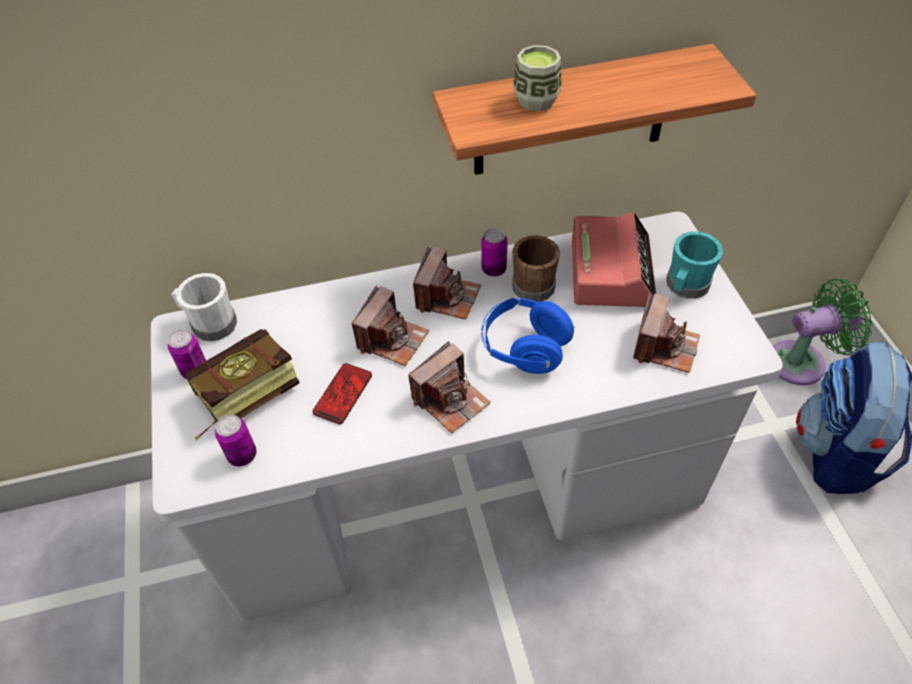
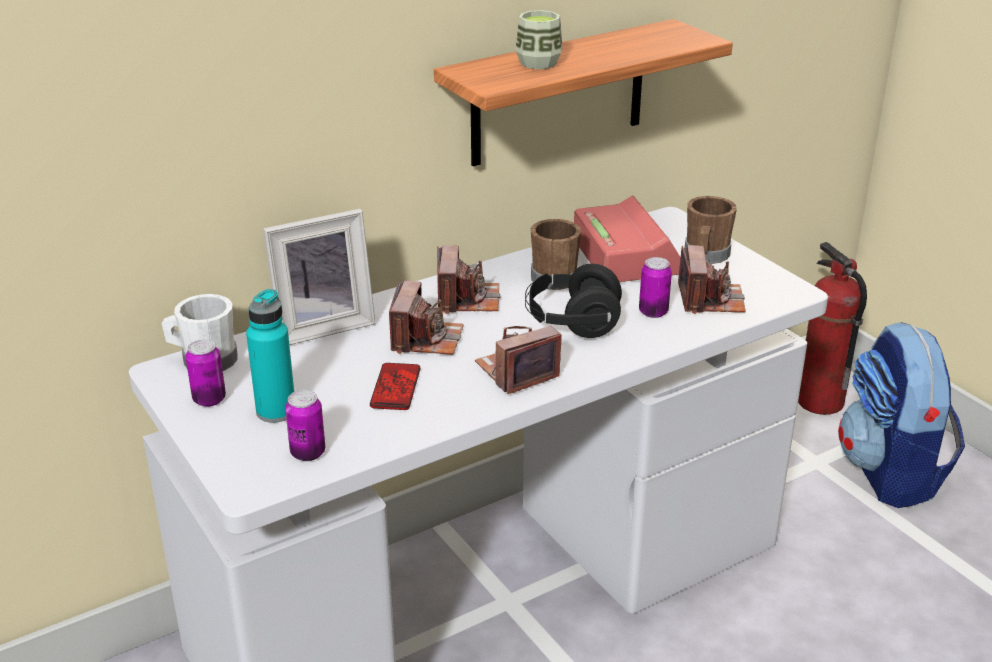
camera: 20 degrees left, 20 degrees down
(239, 398) = (276, 411): book -> turquoise bottle
(316, 303) = (322, 326): none -> picture frame
(450, 400) = (516, 372): camera -> camera turned 150 degrees counterclockwise
(494, 269) = (505, 272): can -> can (653, 312)
(524, 348) = (572, 323): blue headphones -> black headphones
(685, 286) = (705, 256): turquoise mug -> brown mug
(802, 361) = (819, 402): green fan -> fire extinguisher

